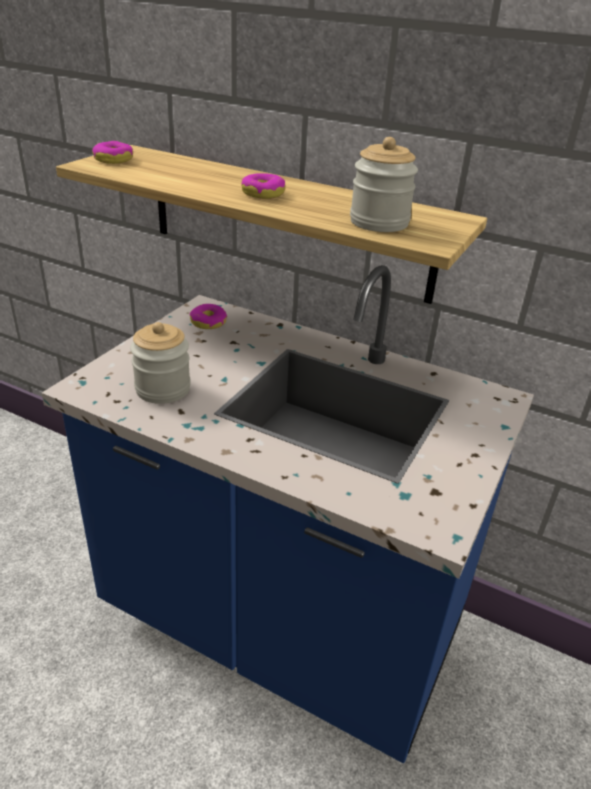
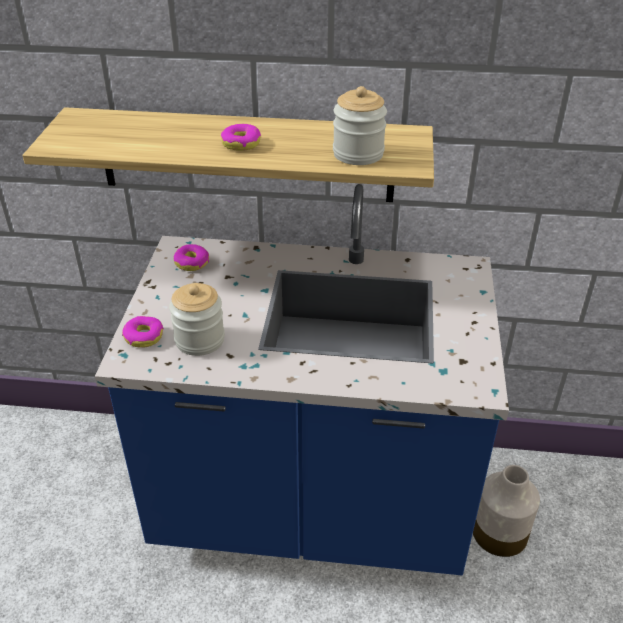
camera: 20 degrees left, 5 degrees up
(113, 159) = (69, 132): donut -> donut (144, 336)
(480, 732) = (500, 533): none -> beige vase

